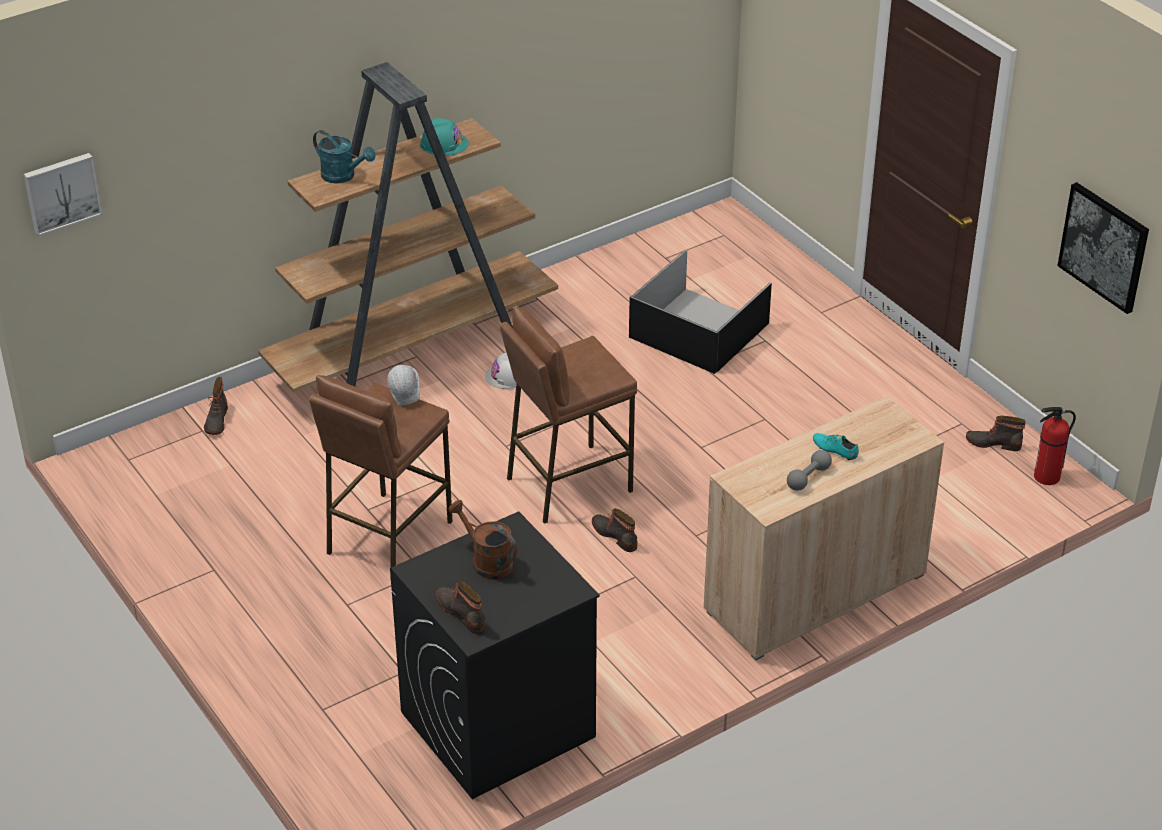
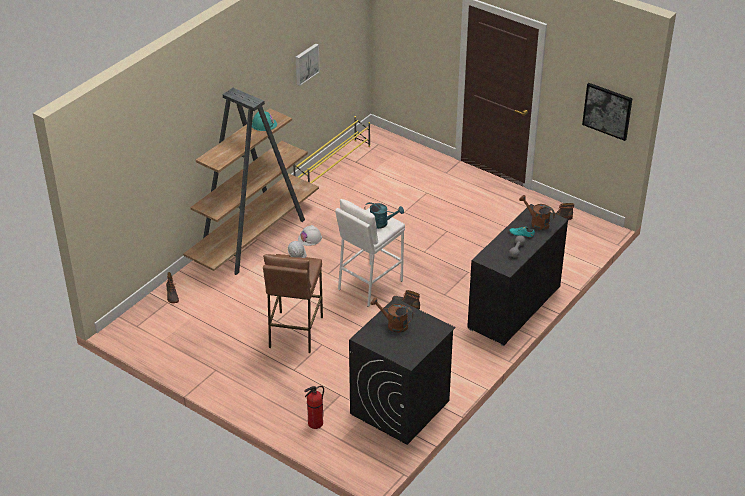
camera: 20 degrees left, 0 degrees up
(61, 192) = (96, 189): picture -> picture (306, 64)
(343, 176) = (223, 151): turquoise watering can -> turquoise watering can (382, 223)
(462, 612) = (396, 351): boot -> none
(568, 484) = (369, 284): brown stool -> white stool
(621, 257) = (333, 166): none -> yellow shoe rack
(700, 331) = (393, 195): black storage box -> none
(814, 592) = (514, 308): beige cabinet -> black cabinet
(878, 434) = (537, 222): none -> brown watering can
(1046, 477) = (590, 228): fire extinguisher -> fire extinguisher (315, 423)

